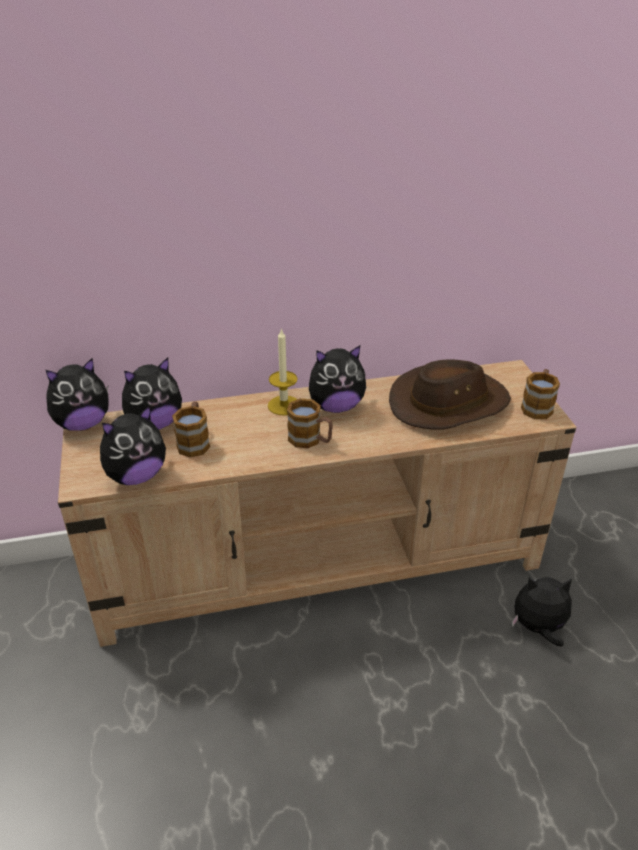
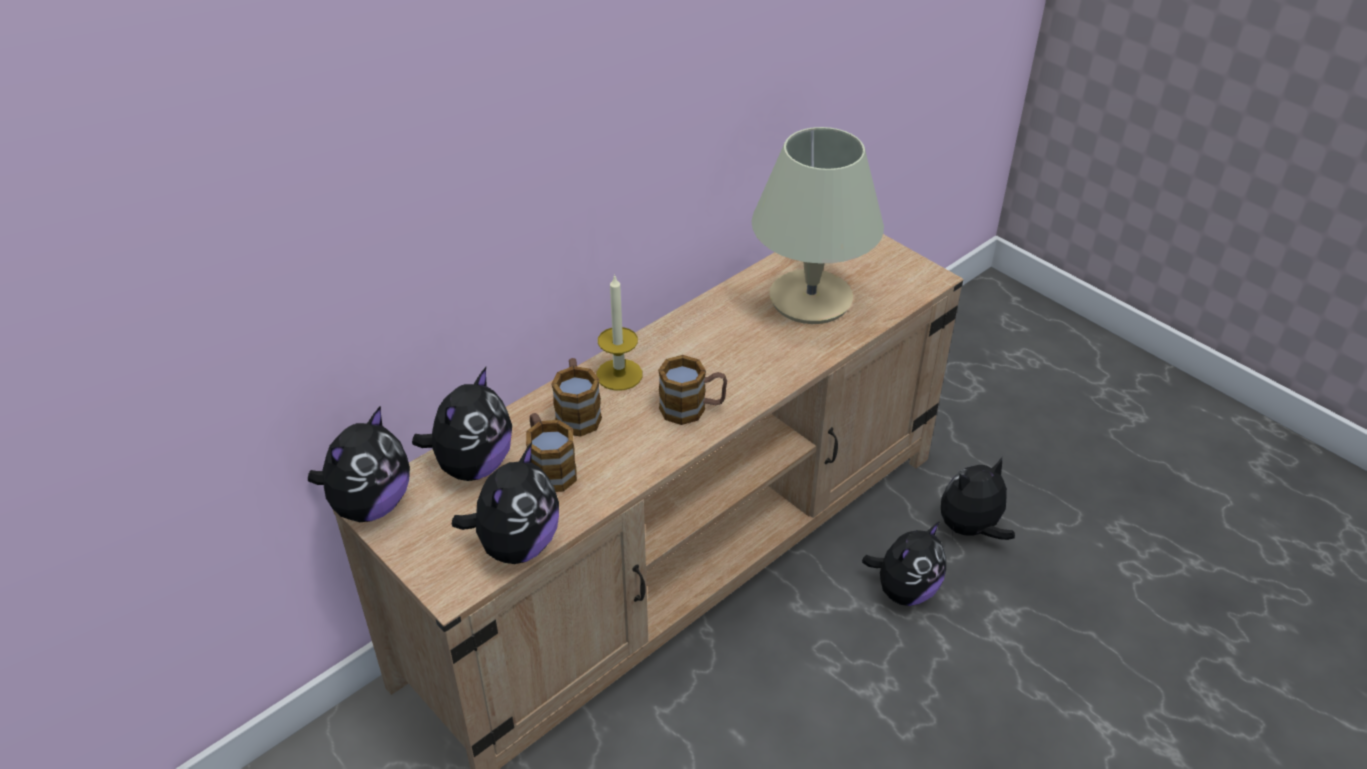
camera: 30 degrees left, 5 degrees up
(336, 406) = (684, 352): plush toy -> plush toy (904, 590)
(448, 403) = (809, 299): brown hat -> beige table lamp
(538, 406) = (906, 267): mug -> mug (577, 412)

